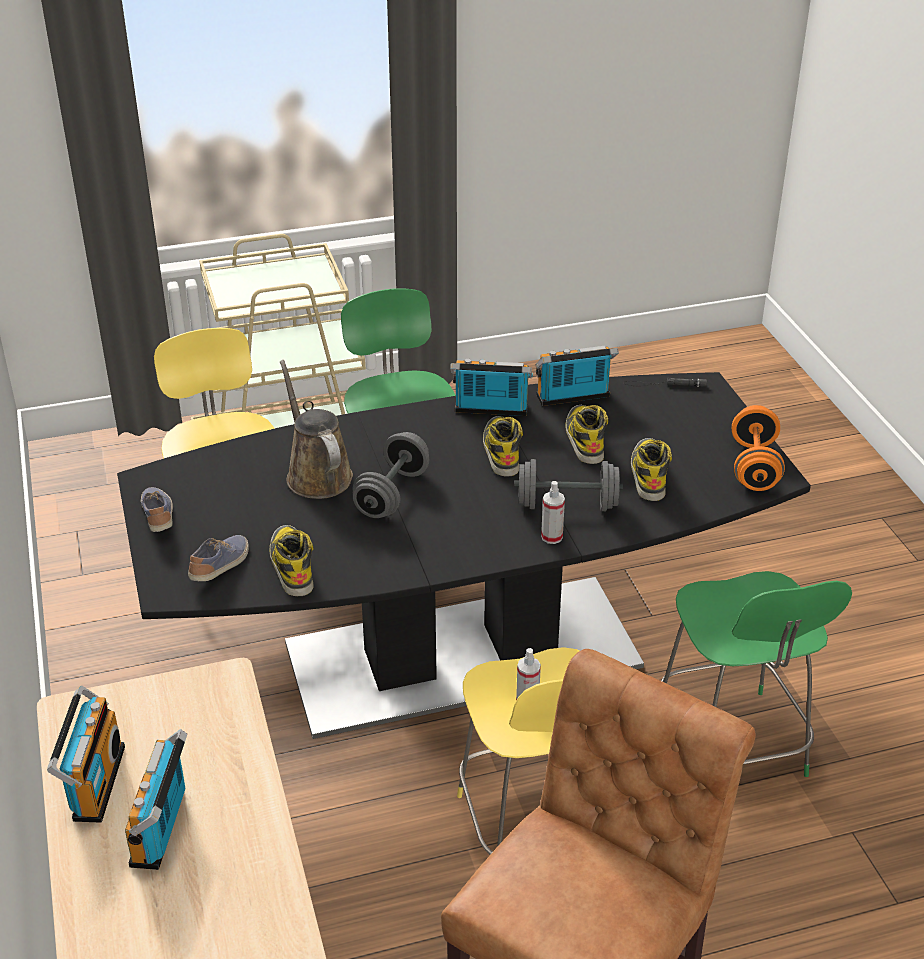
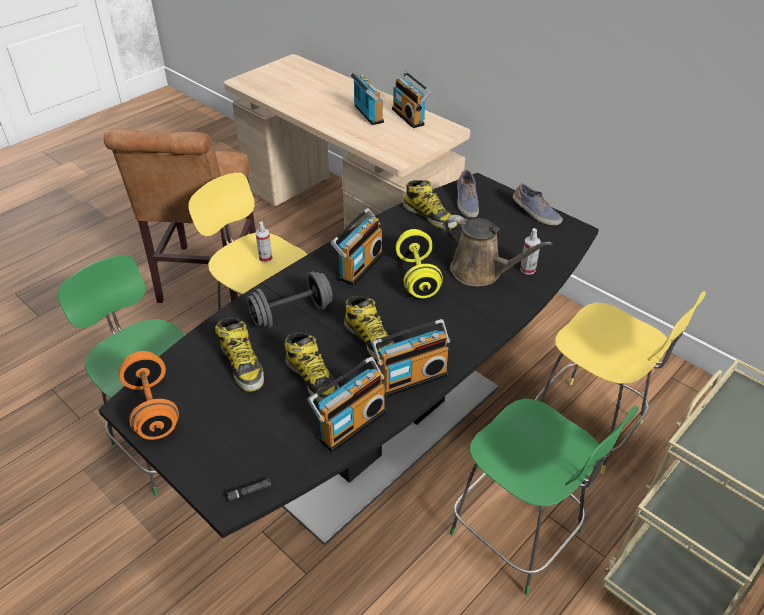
camera: 150 degrees right, 5 degrees up
(392, 494) = (417, 277): grey dumbbell -> yellow dumbbell
(447, 531) = (359, 266): none -> radio
(551, 537) = (288, 287): spray bottle -> spray bottle (527, 269)

